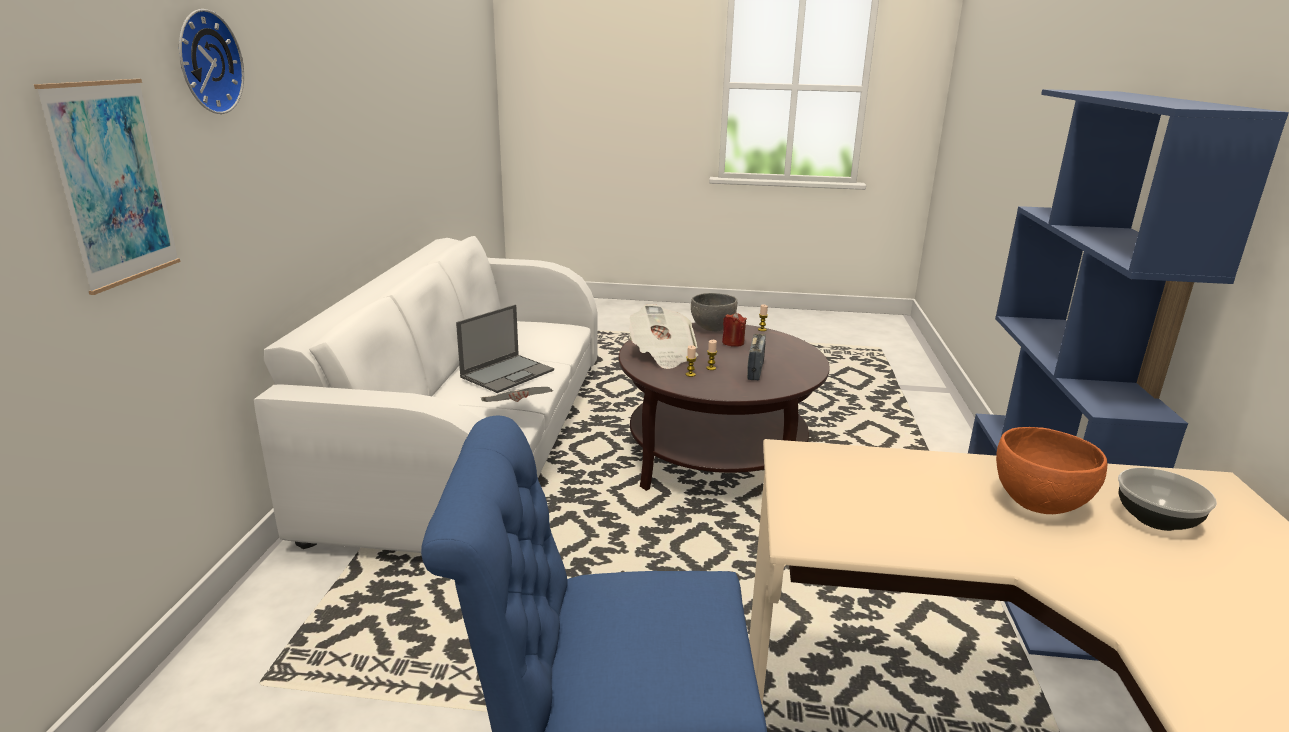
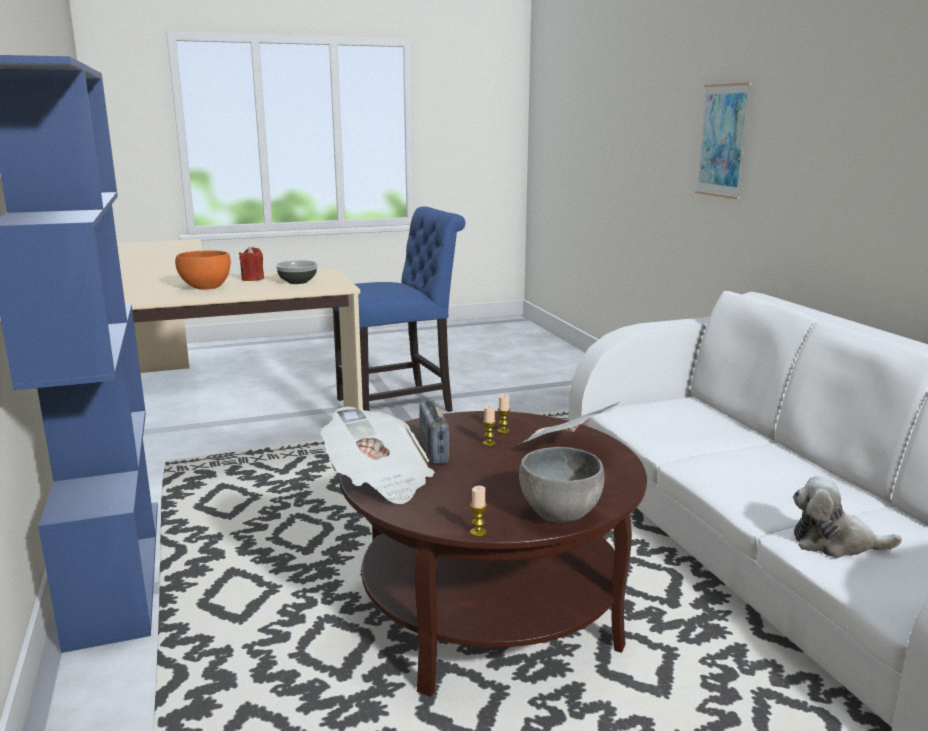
camera: 155 degrees right, 5 degrees down
(205, 62) = (801, 70): wall clock -> none
(508, 373) = (776, 485): laptop -> none
(517, 413) = (670, 446): newspaper -> newspaper (379, 481)
(543, 349) = (835, 543): none -> plush toy
(733, 343) = (499, 490): red candle -> red candle (252, 279)
(1155, 519) = (146, 290): bowl -> bowl (298, 282)

